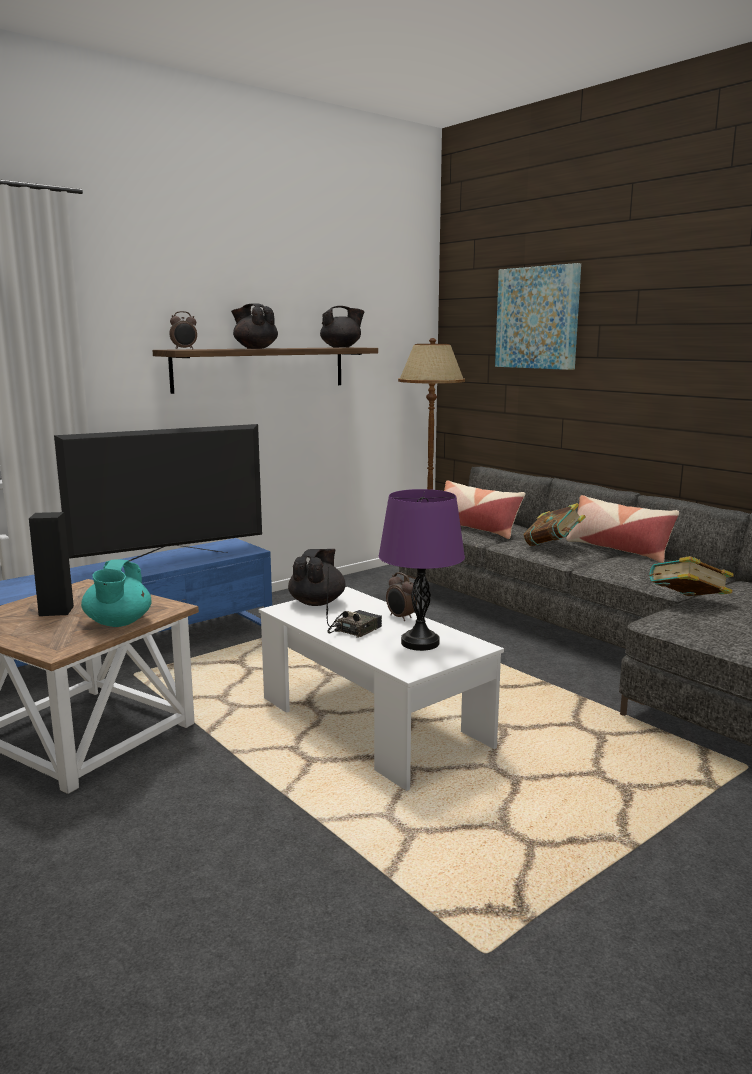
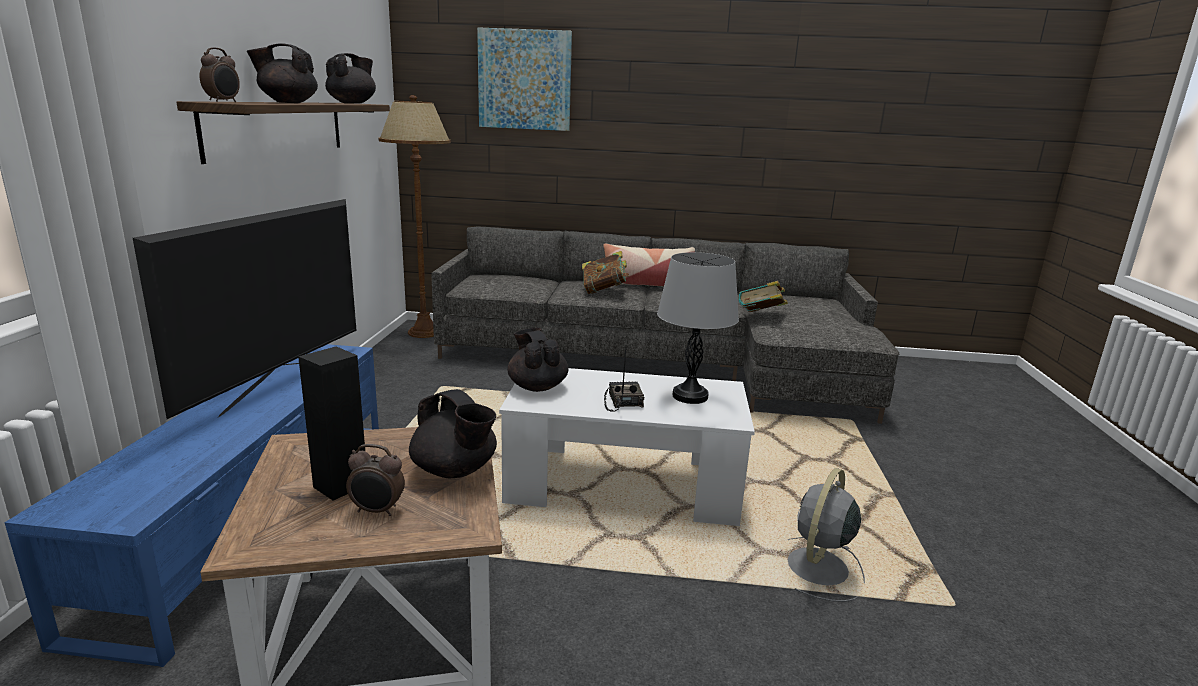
camera: 45 degrees left, 5 degrees up
(118, 623) = (455, 471): turquoise teapot -> black teapot
(400, 617) = (629, 379): alarm clock -> alarm clock (377, 511)
(410, 853) = (816, 569): none -> grey fan
(420, 643) = (690, 396): purple table lamp -> grey table lamp
(476, 528) = (513, 286): pillow -> none

